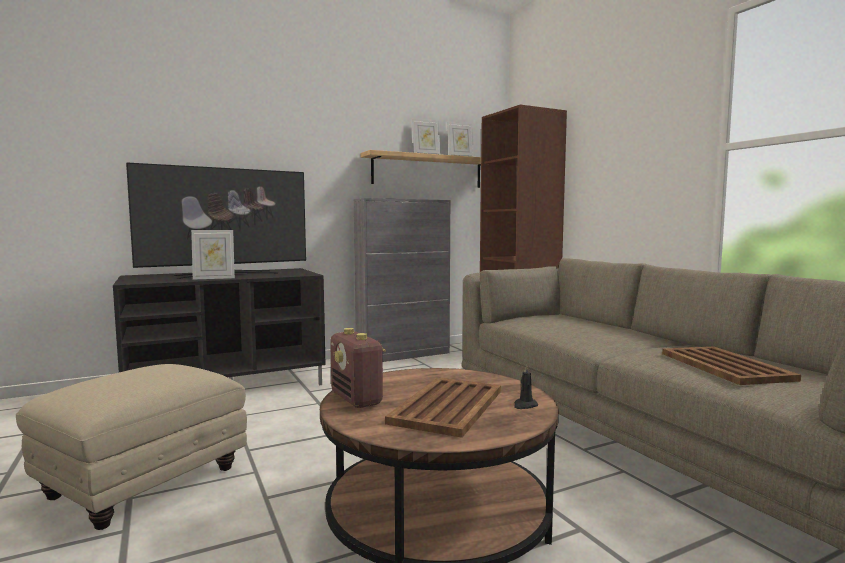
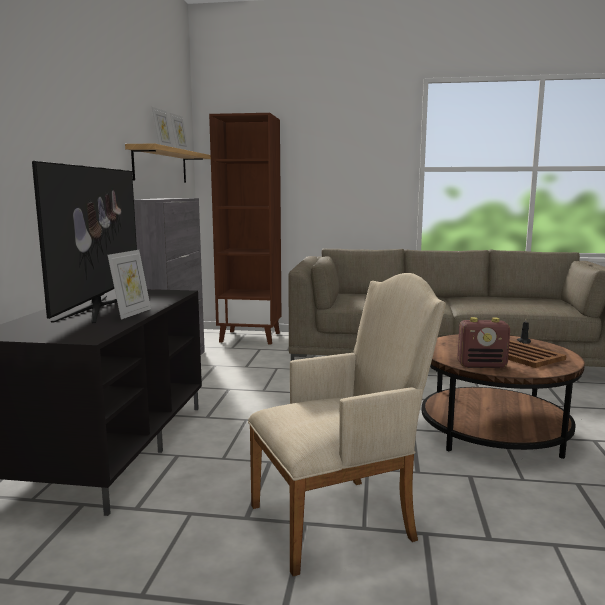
camera: 55 degrees left, 5 degrees up
(142, 484) = (341, 519): beige ottoman -> beige armchair
(725, 366) = (508, 303): brown tray -> none

